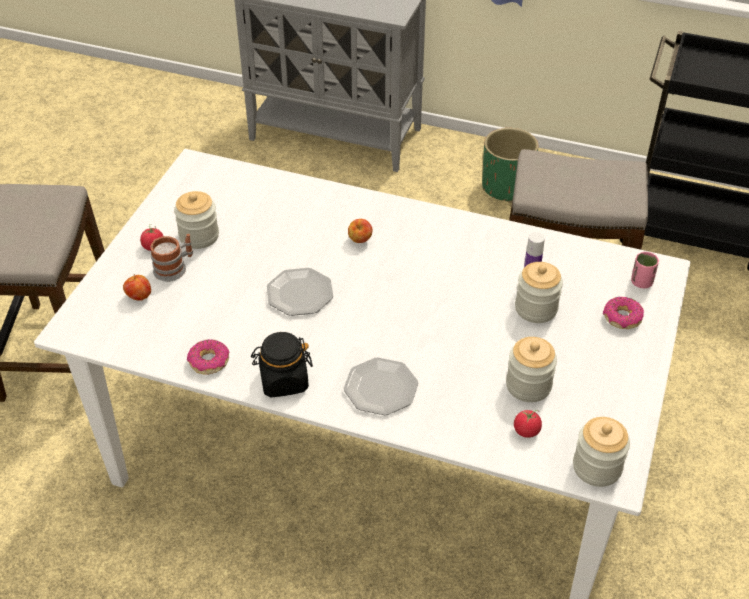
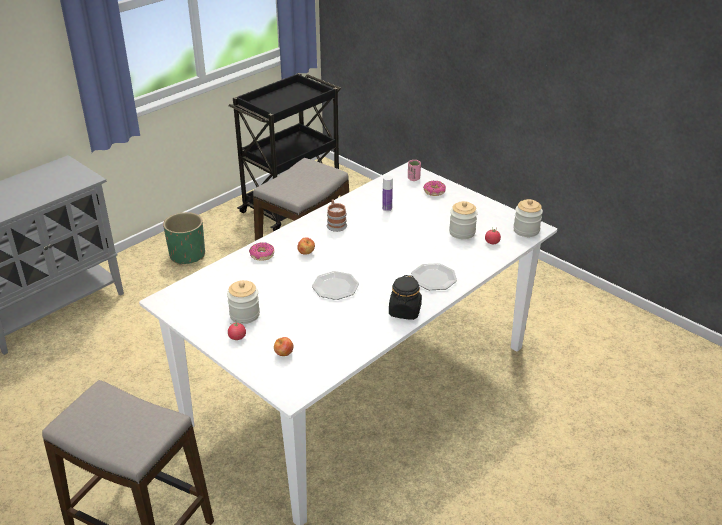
camera: 65 degrees left, 10 degrees down
(174, 268) = (268, 332): mug -> mug (336, 224)
(209, 361) = (368, 337): donut -> donut (262, 255)
(536, 308) = (409, 213): jar -> none

